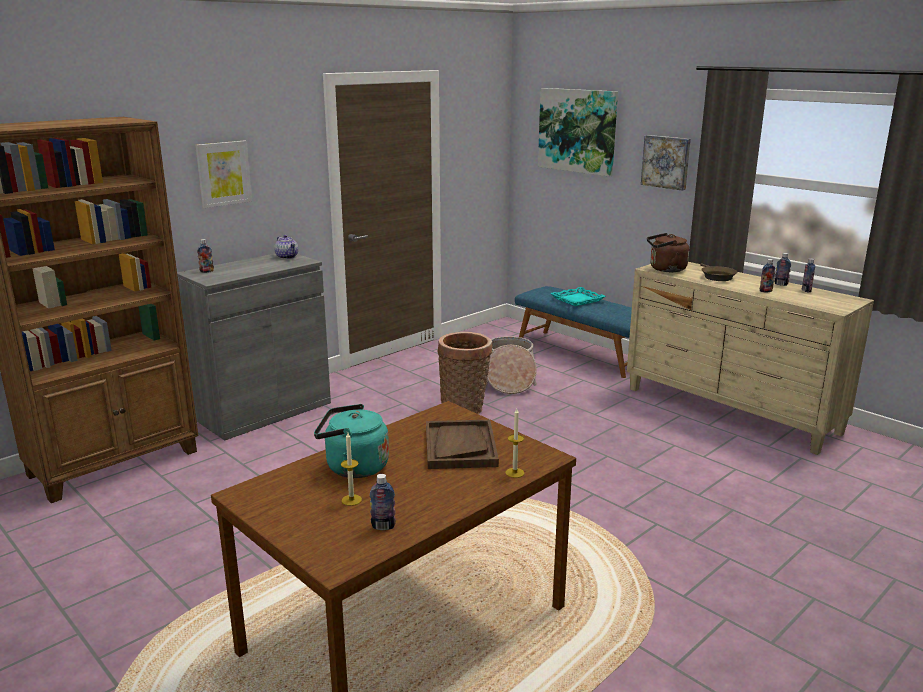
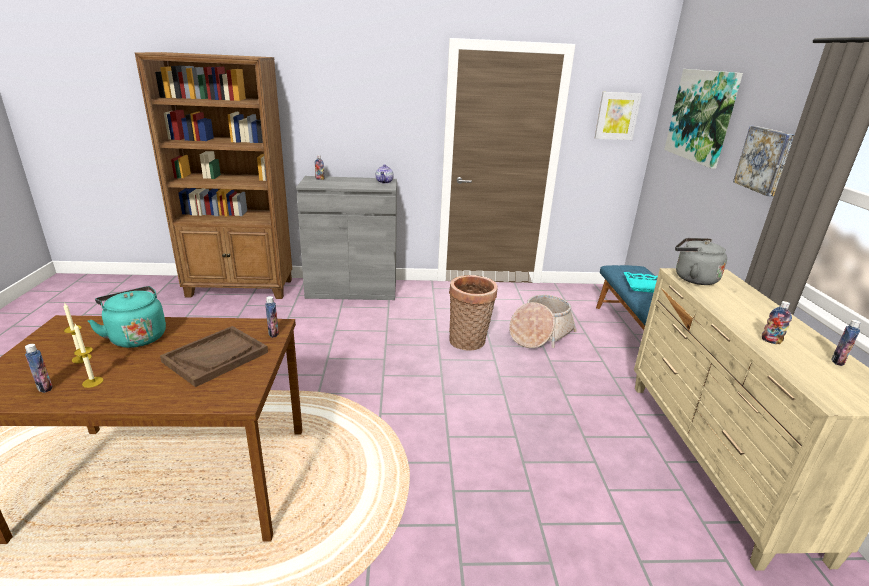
camera: 40 degrees right, 5 degrees up
(223, 173) = (351, 110): picture -> picture (617, 116)
(514, 473) = (191, 398): candle -> candle (92, 382)
(665, 269) = (692, 278): brown kettle -> grey kettle
(716, 276) = (739, 304): brown frying pan -> none
(781, 284) = (813, 341): bottle -> bottle (273, 333)

